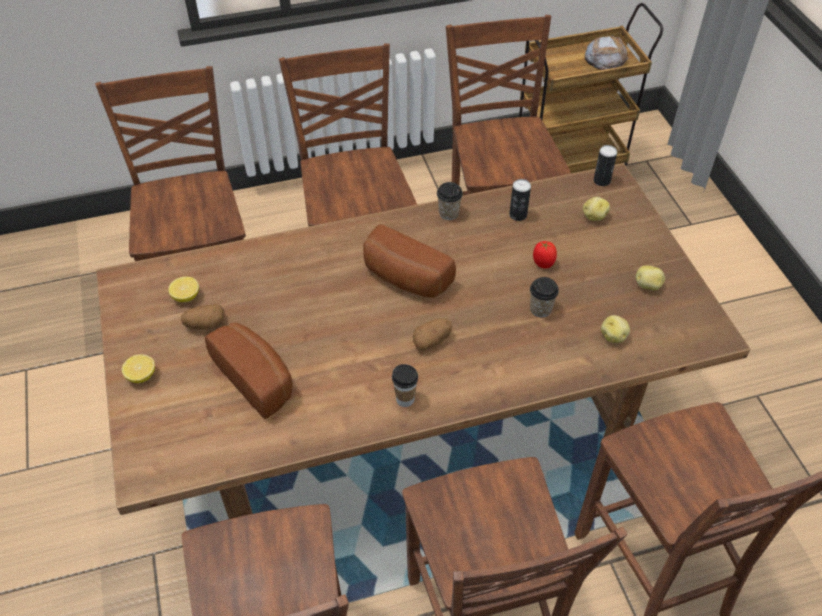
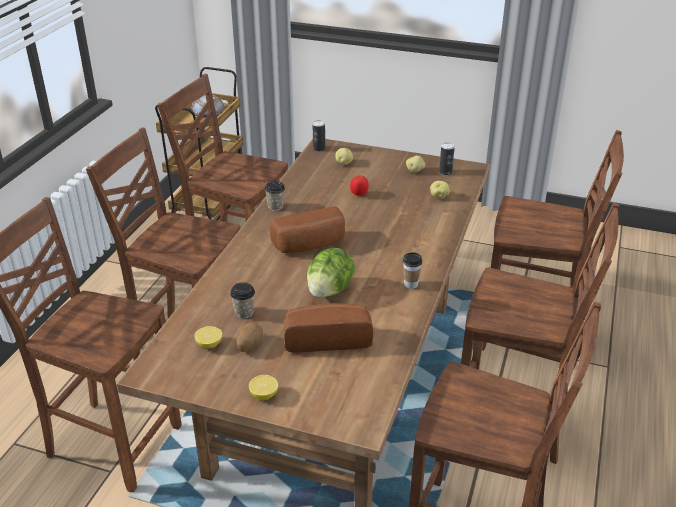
camera: 55 degrees left, 15 degrees down
(337, 337) = (329, 290): none -> lettuce
(432, 341) = (375, 256): potato -> none
(518, 215) = (309, 185): can -> can (445, 172)
(540, 309) = (393, 209): cup -> cup (244, 313)

